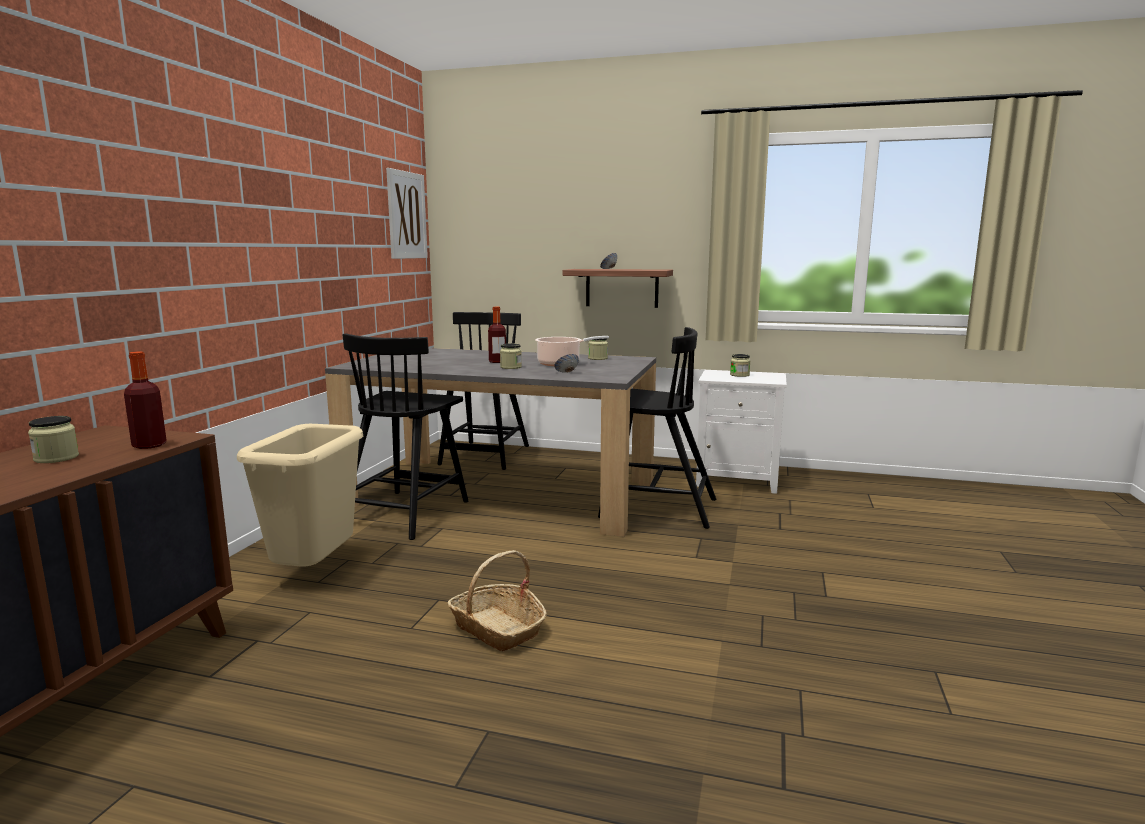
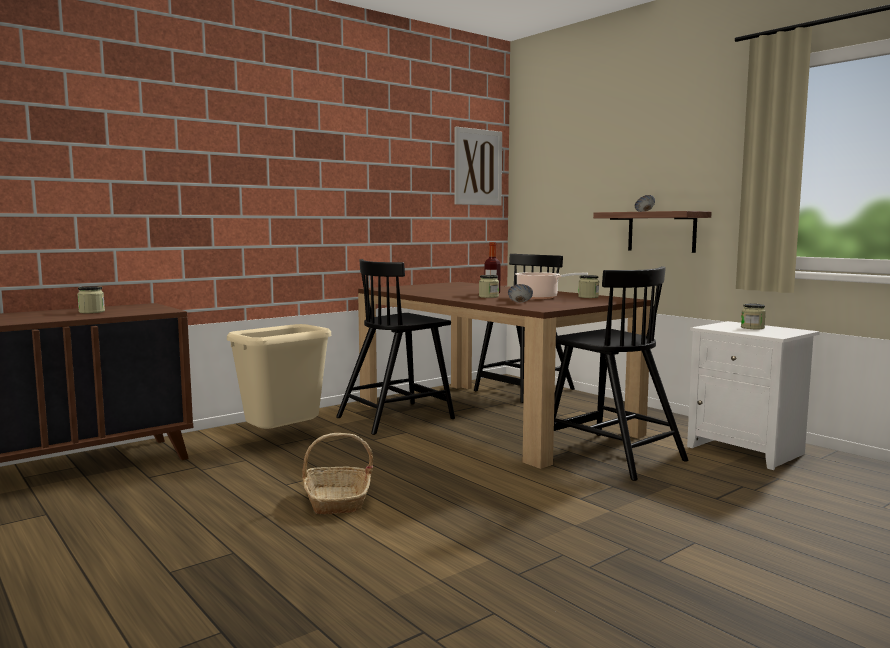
camera: 35 degrees right, 5 degrees down
(149, 445) = (142, 312): bottle -> none
(501, 493) = (490, 418): grey dining table -> brown dining table

